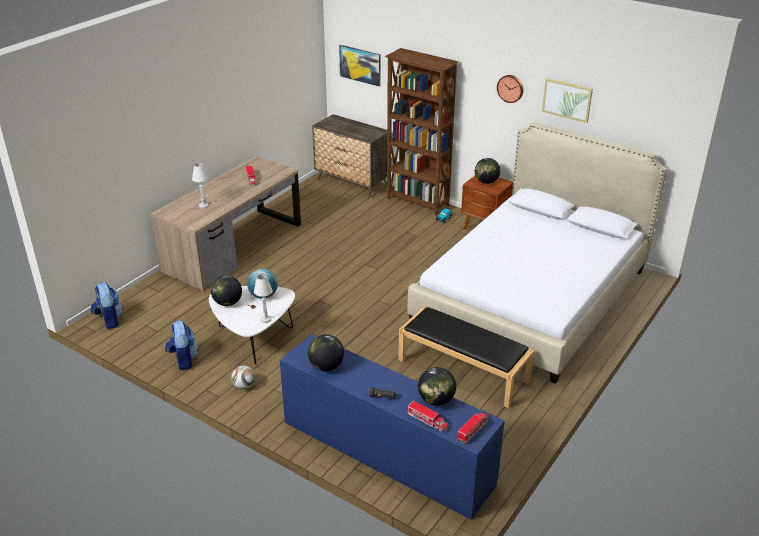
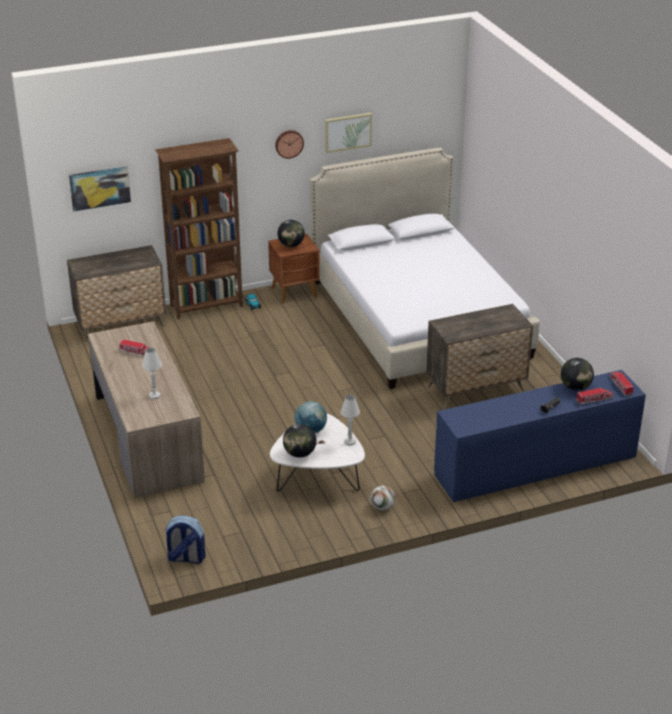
camera: 55 degrees left, 0 degrees up
(183, 360) = (307, 530): backpack -> none
(326, 366) = (488, 419): globe -> none
(464, 370) = (476, 389): black bench -> dresser

